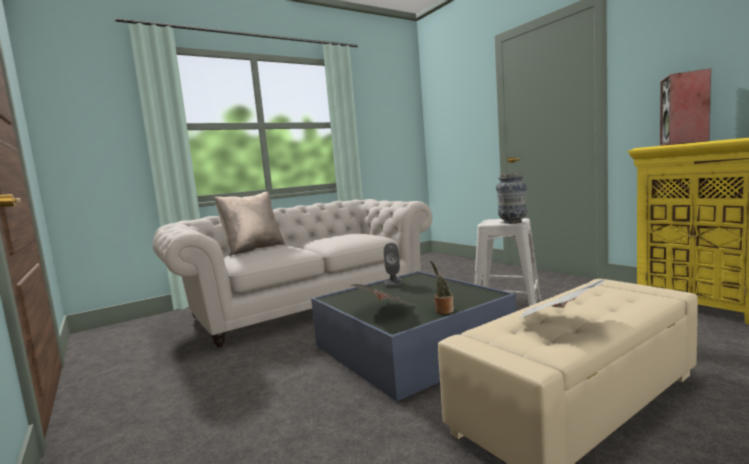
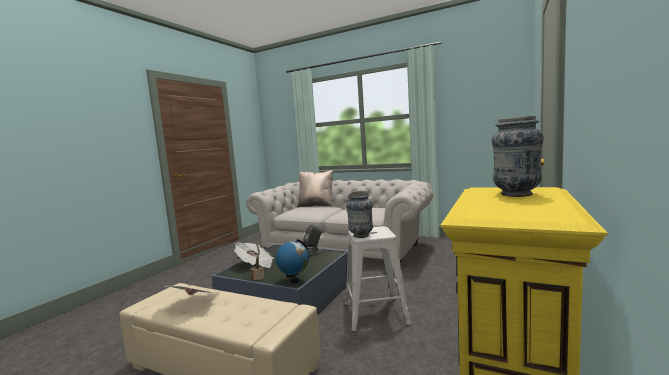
camera: 60 degrees right, 0 degrees up
(481, 295) = (294, 281): none -> globe
(684, 143) = (516, 194): speaker -> vase

